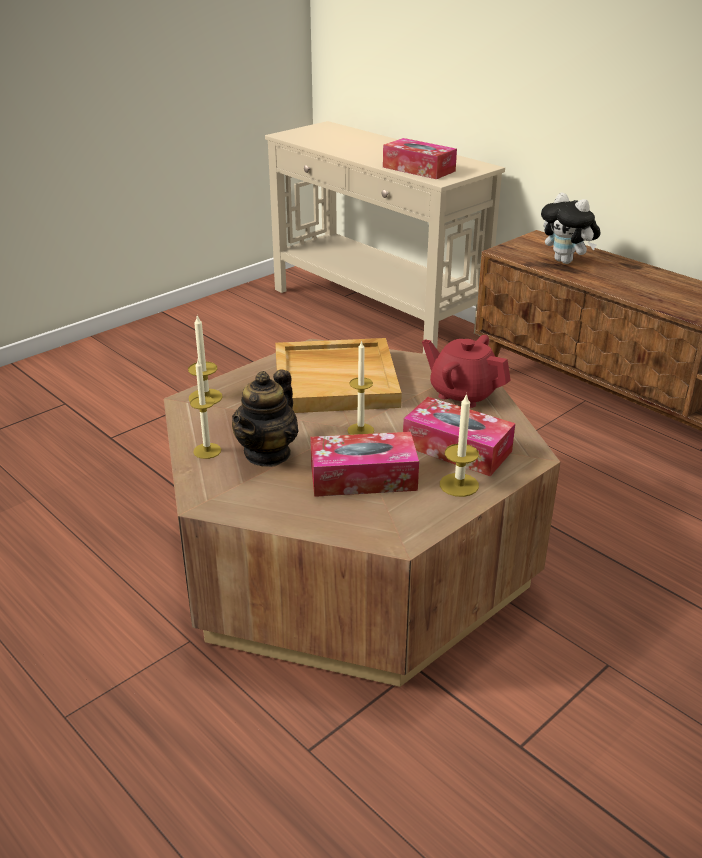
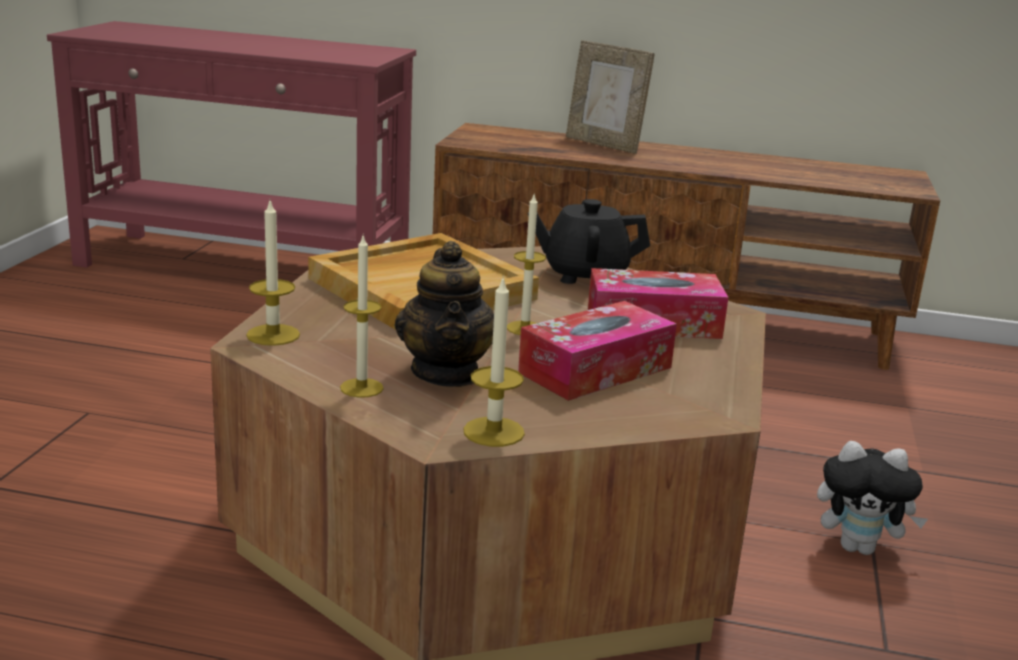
camera: 35 degrees left, 10 degrees down
(376, 312) = (244, 269): beige console table -> red console table
(418, 169) = (320, 54): tissue box -> none
(459, 485) = (704, 353): candle -> candle (493, 432)
(463, 394) = (585, 275): red teapot -> black teapot
(566, 261) = (539, 144): plush toy -> plush toy (859, 547)
(623, 269) = (604, 144): none -> picture frame

